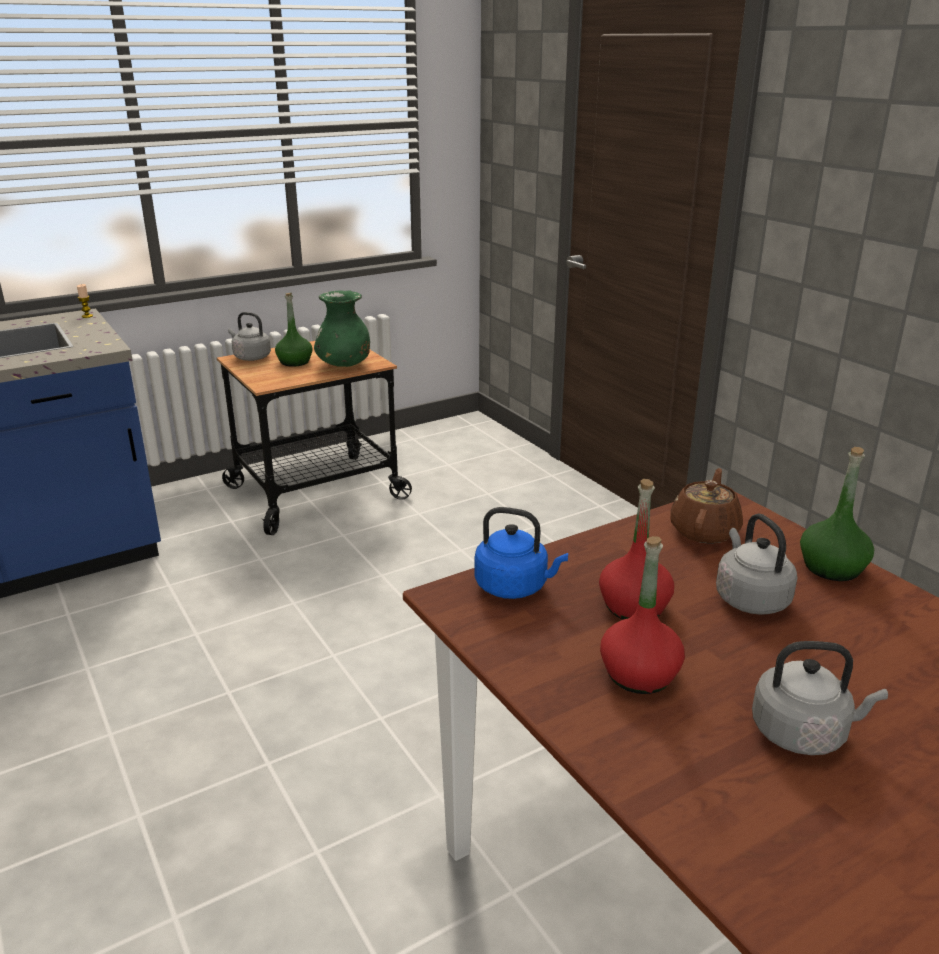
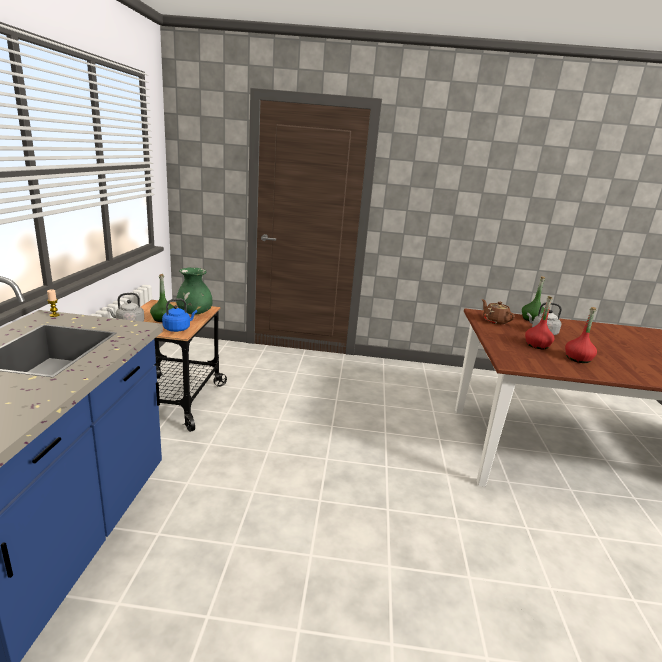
camera: 55 degrees left, 5 degrees down
(515, 587) = (511, 353): blue kettle -> blue kettle (178, 329)
(803, 733) = (616, 354): grey kettle -> none

